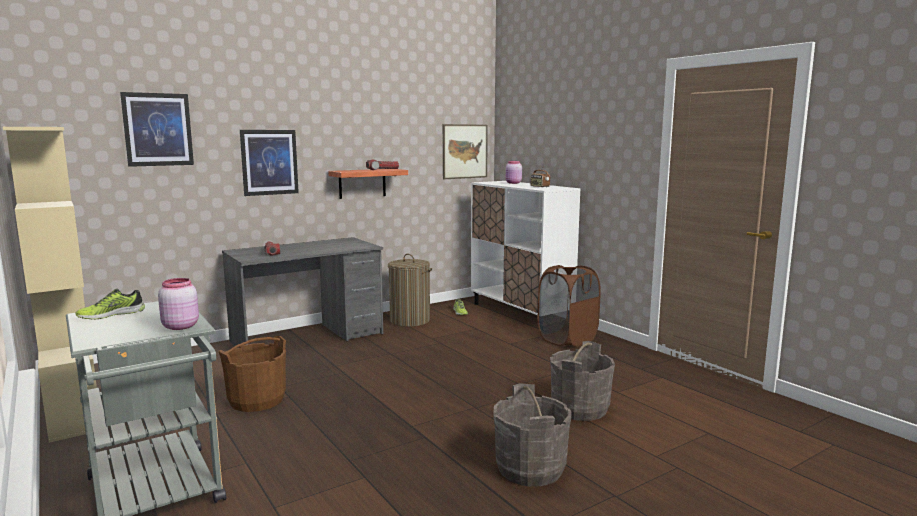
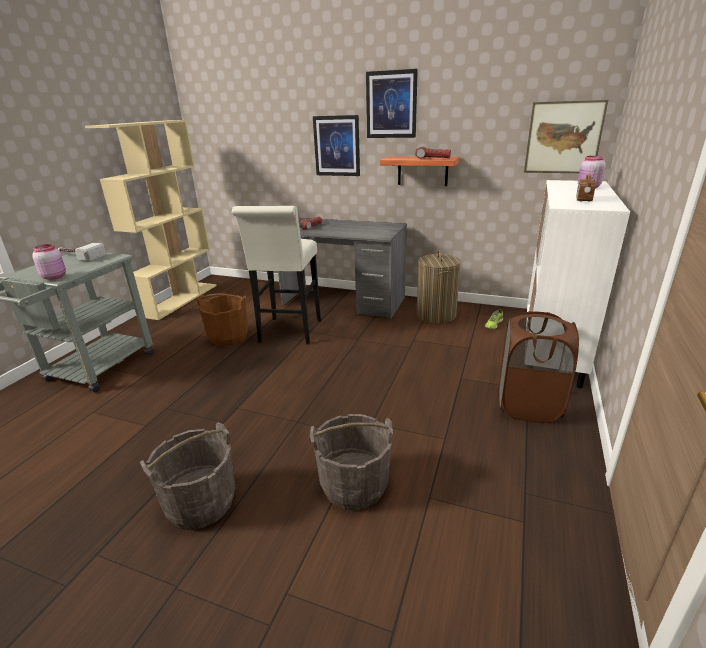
camera: 55 degrees right, 15 degrees up
(111, 315) = (79, 257): shoe -> hammer
(158, 129) = (258, 117): picture -> picture (391, 105)
(317, 373) = (289, 333): none -> white stool

